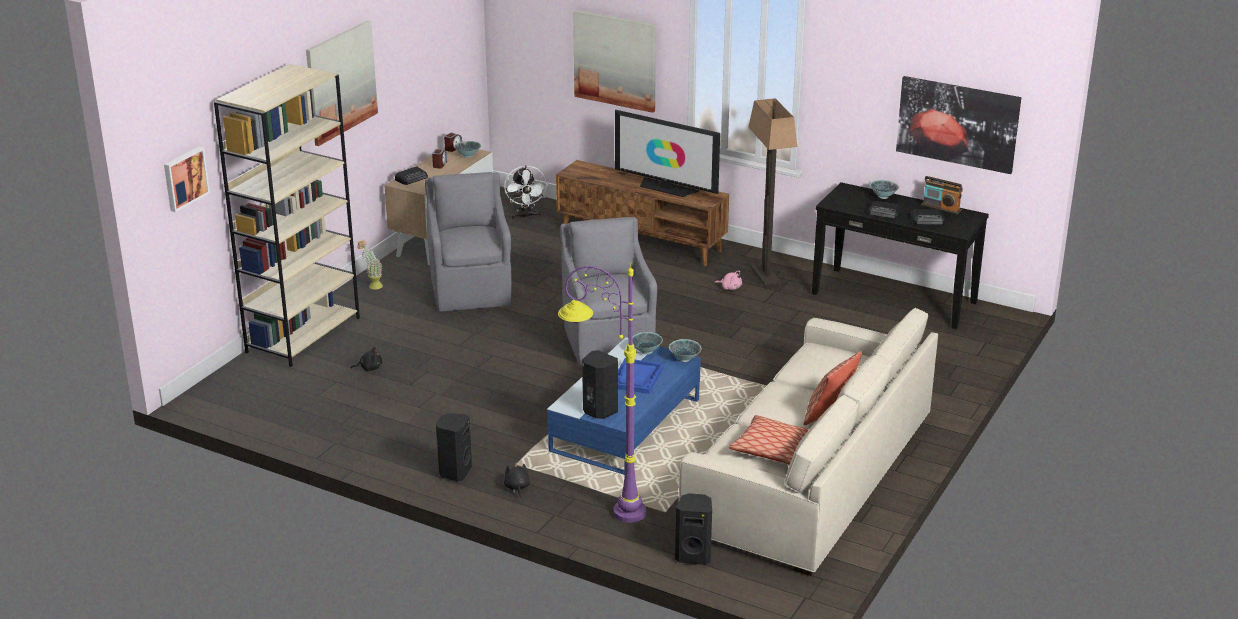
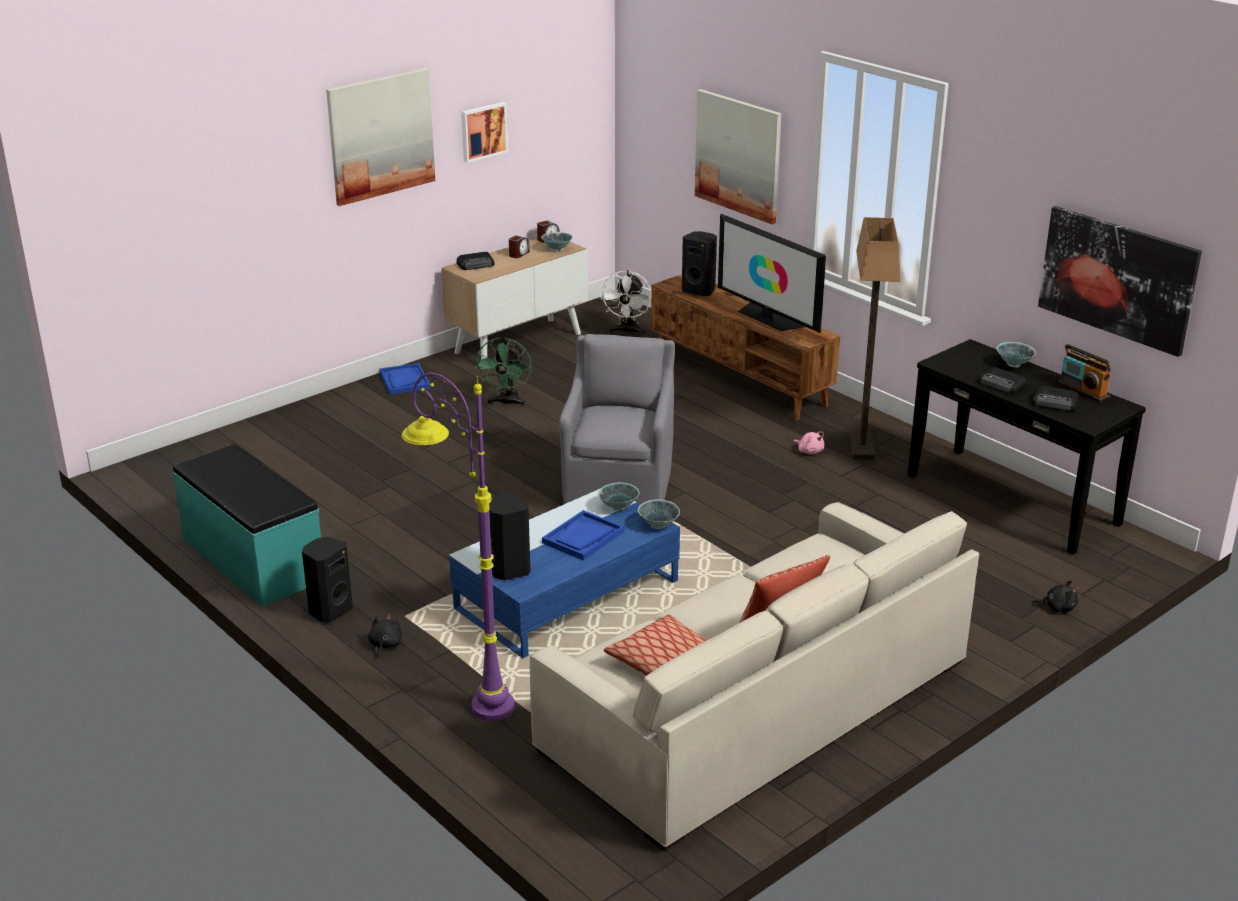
camera: 20 degrees right, 0 degrees up
(184, 178) = (130, 213): picture -> picture (483, 131)
(303, 334) = (292, 421): beige bookcase -> none
(362, 448) = (252, 560): none -> turquoise bench
(369, 368) = (331, 470): black plush toy -> black plush toy (1057, 607)
(372, 286) = (404, 380): potted plant -> blue tray
(471, 290) = (507, 402): grey armchair -> green fan
(694, 555) = (531, 784): black speaker -> black speaker (699, 291)

